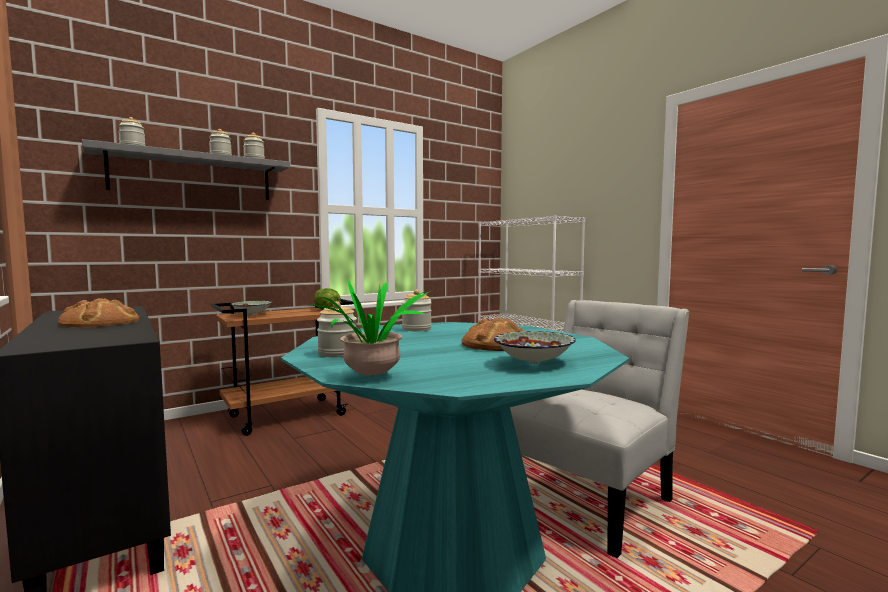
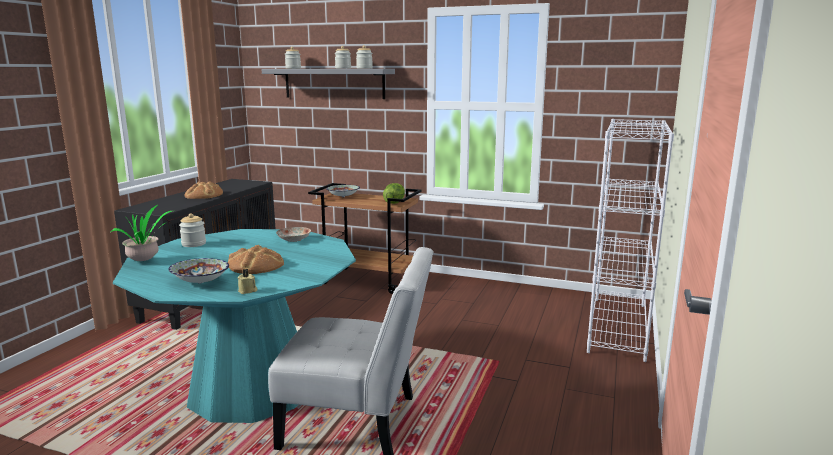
camera: 55 degrees right, 10 degrees up
(416, 329) = (294, 239): jar -> plate
(593, 353) = (248, 291): none -> beige candle

